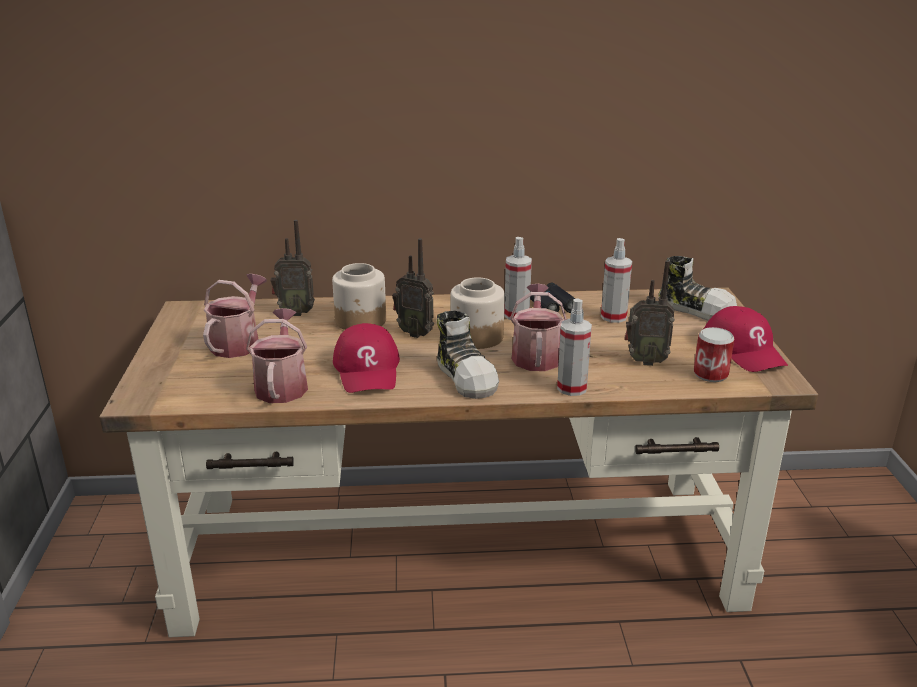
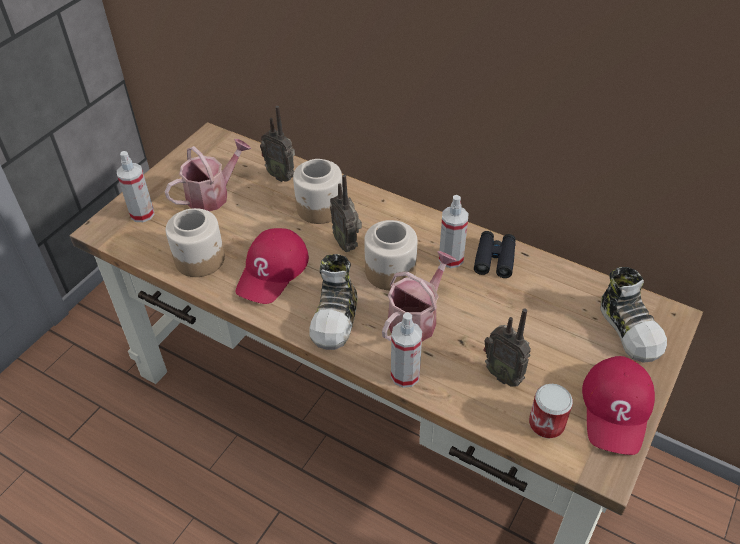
camera: 35 degrees right, 20 degrees up
(282, 385) = (200, 259): watering can -> jar
(613, 317) = (536, 301): spray bottle -> spray bottle (142, 214)

